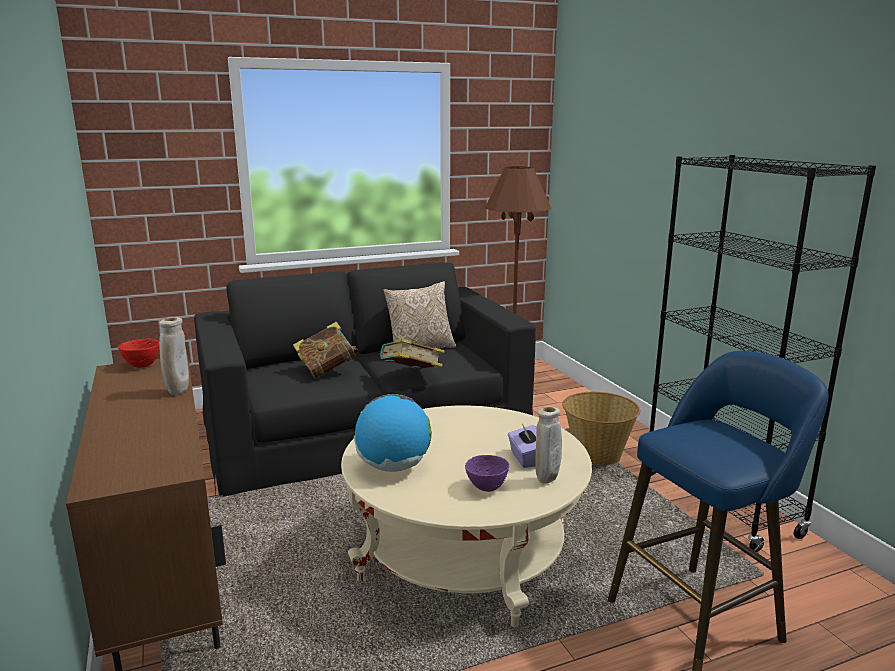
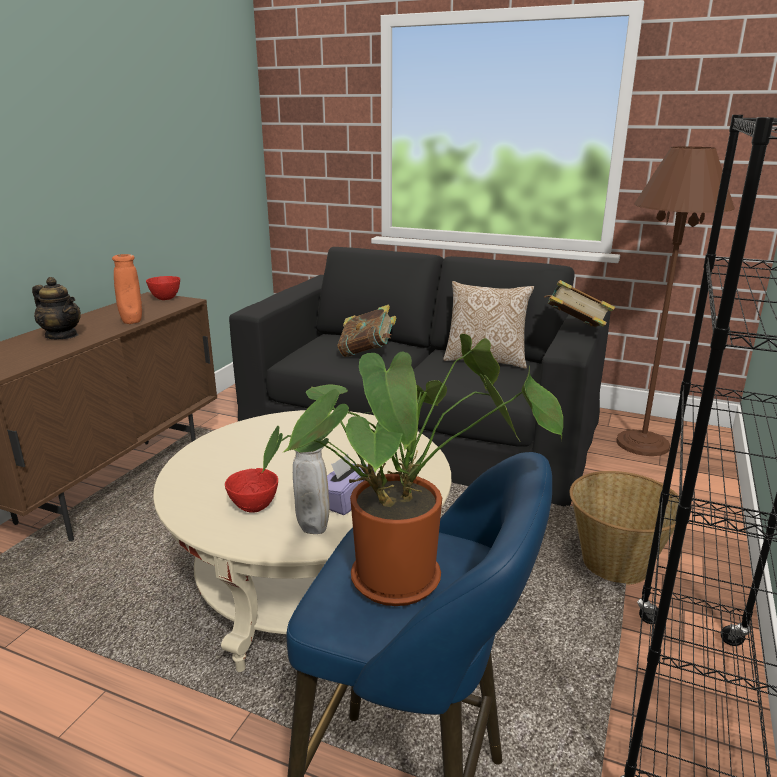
camera: 45 degrees right, 5 degrees up
(139, 424) = (62, 336): none -> teapot
(178, 392) = (132, 322): beige vase -> orange vase
(394, 467) = (234, 452): globe -> none
(411, 376) = (425, 381): book -> book (574, 330)
(487, 488) = (254, 508): purple bowl -> red bowl
(719, 441) = (404, 575): none -> potted plant

